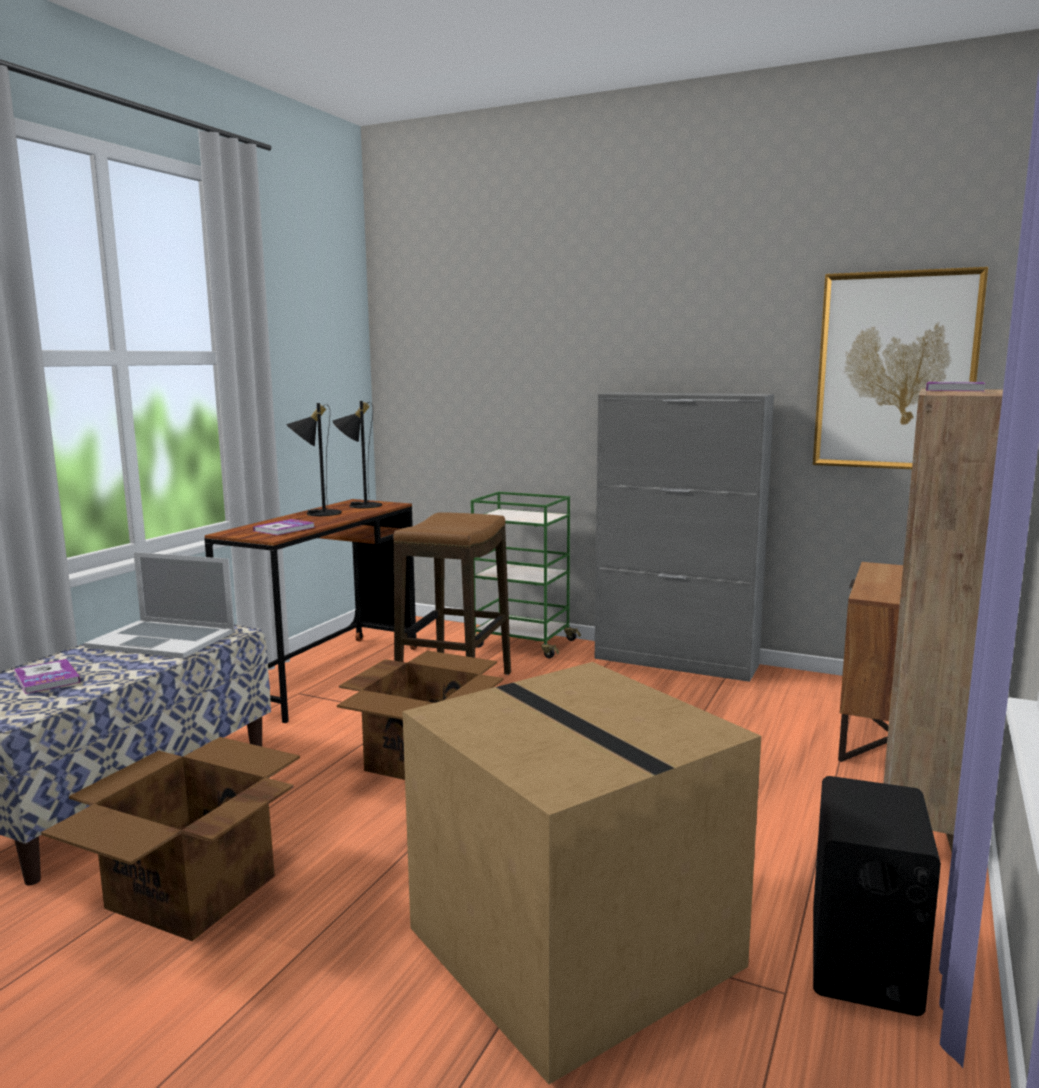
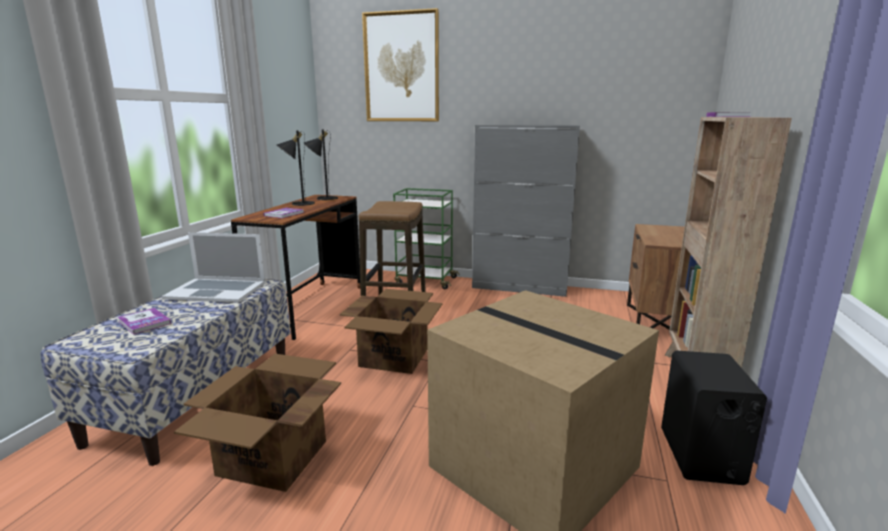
camera: 10 degrees left, 5 degrees up
(895, 371) = (651, 111): picture -> picture (401, 68)

